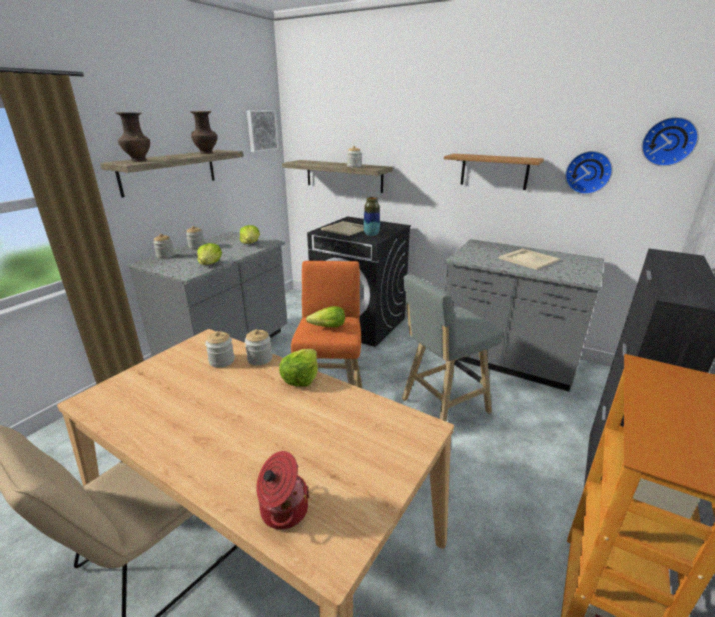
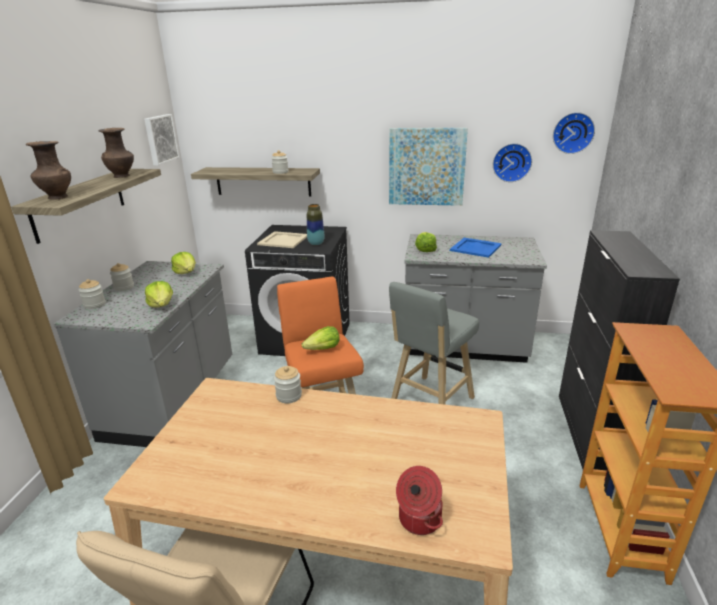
camera: 20 degrees left, 0 degrees up
(222, 361) = (251, 407): jar -> none
(301, 378) = (344, 404): lettuce -> lettuce (425, 249)
(494, 171) = (426, 167): shelf -> picture
(528, 259) = (475, 247): beige tray -> blue tray

